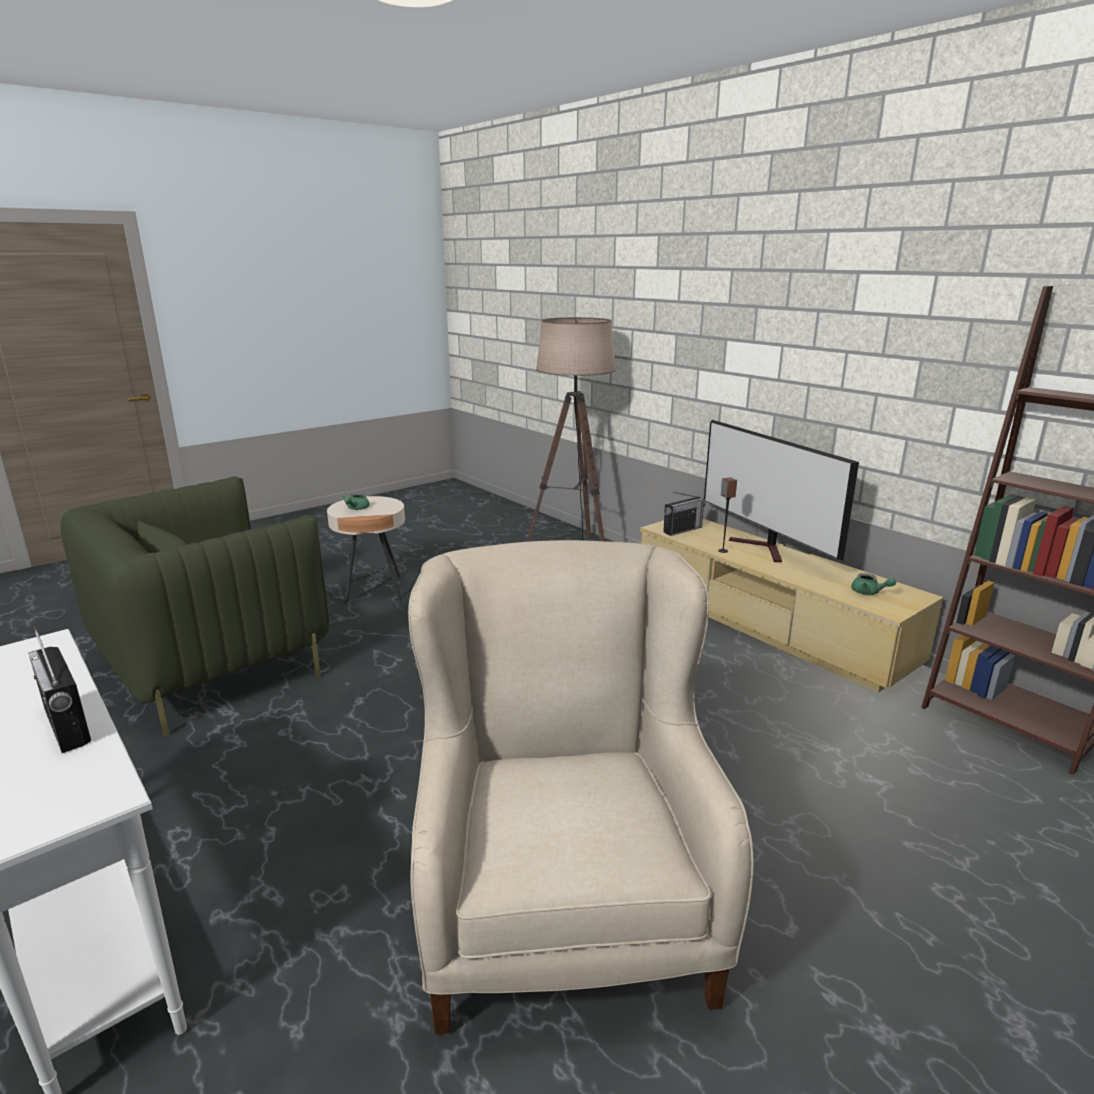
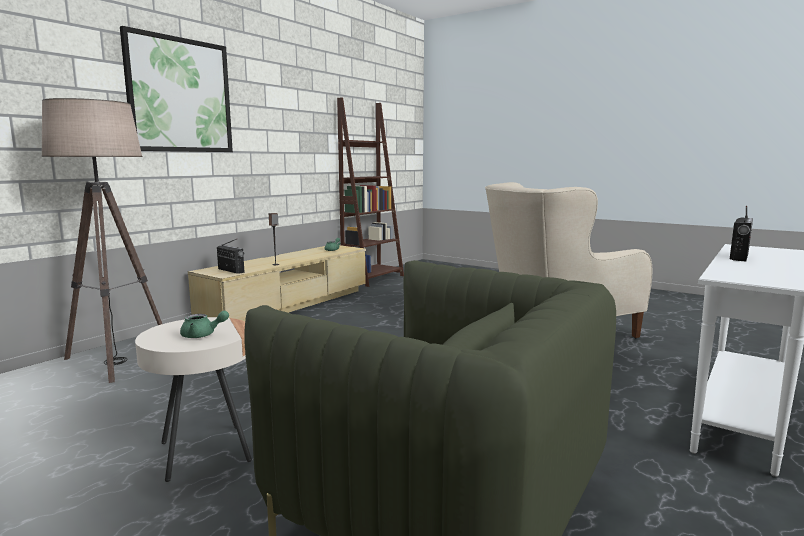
camera: 105 degrees left, 10 degrees down
(719, 301) = (180, 95): none -> picture
(765, 549) = (271, 259): television -> none

